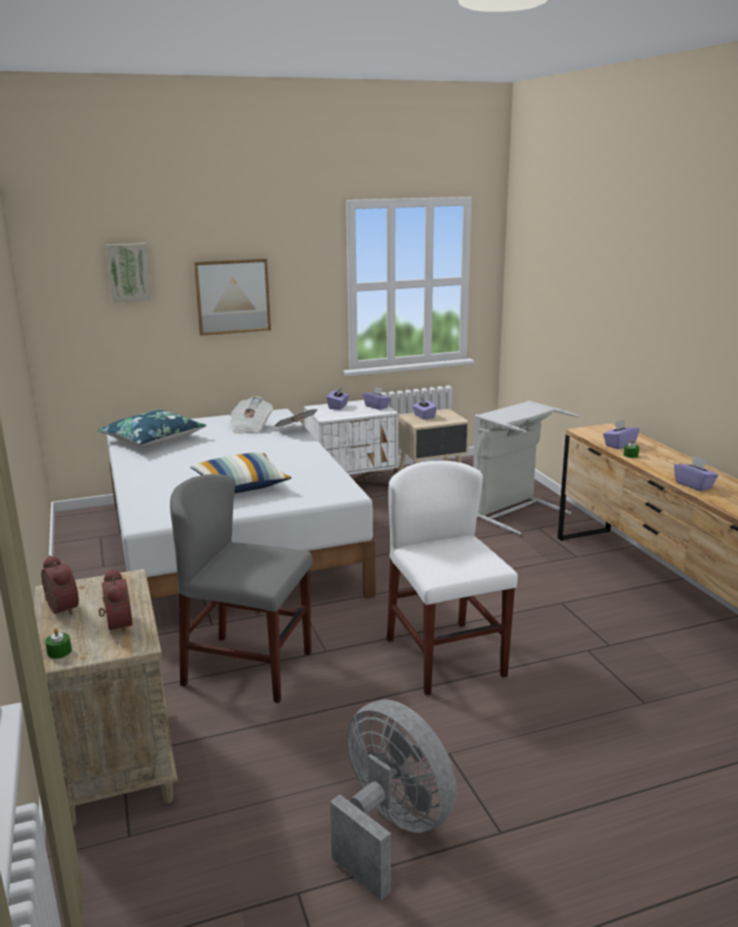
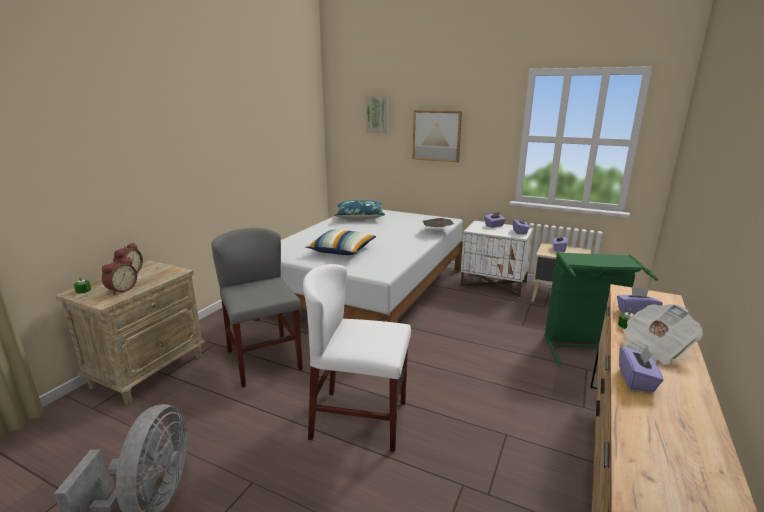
camera: 45 degrees right, 0 degrees up
(250, 427) = (417, 223): newspaper -> newspaper (653, 348)
(445, 657) = (359, 419): white chair -> white chair turned 105 degrees counterclockwise
(513, 511) = (584, 348): grey laundry basket -> green laundry basket

